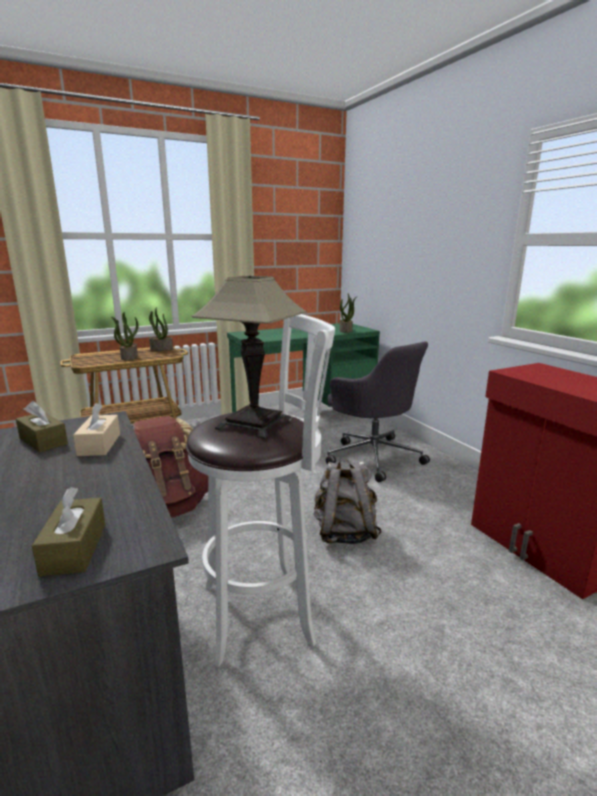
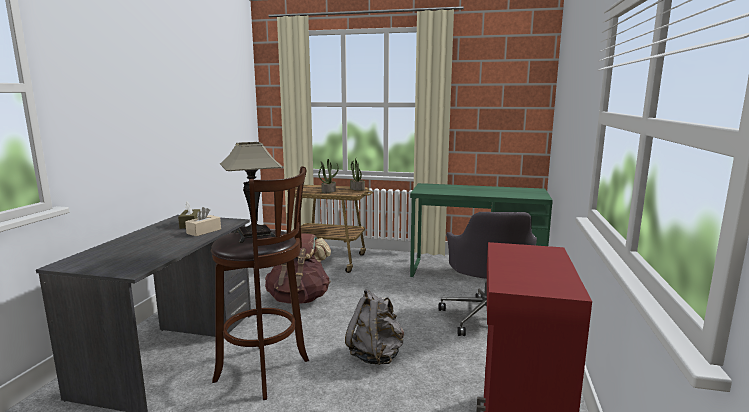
camera: 40 degrees right, 5 degrees down
(74, 548) = (115, 264): brown tissue box -> none
(264, 611) = (266, 371): white stool -> brown stool
(346, 331) = (518, 195): potted plant -> none

